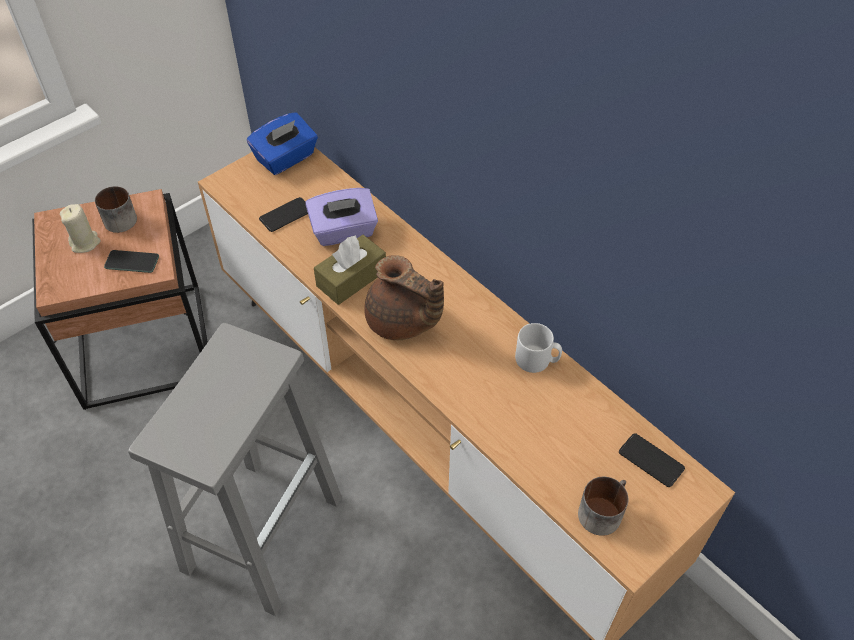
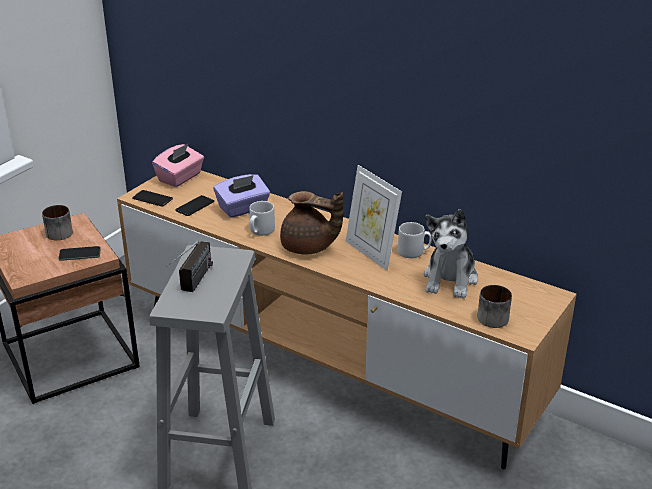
camera: 15 degrees left, 20 degrees down
(85, 243) = (36, 249): beige candle -> none
(201, 403) = (192, 285): none -> radio
(286, 158) = (180, 178): blue tissue box -> pink tissue box
(351, 278) = (260, 231): brown tissue box -> grey mug
(479, 350) = (371, 253): none -> picture frame
(568, 425) = (450, 279): none -> plush toy
(651, 460) = (514, 287): phone -> phone (152, 199)

